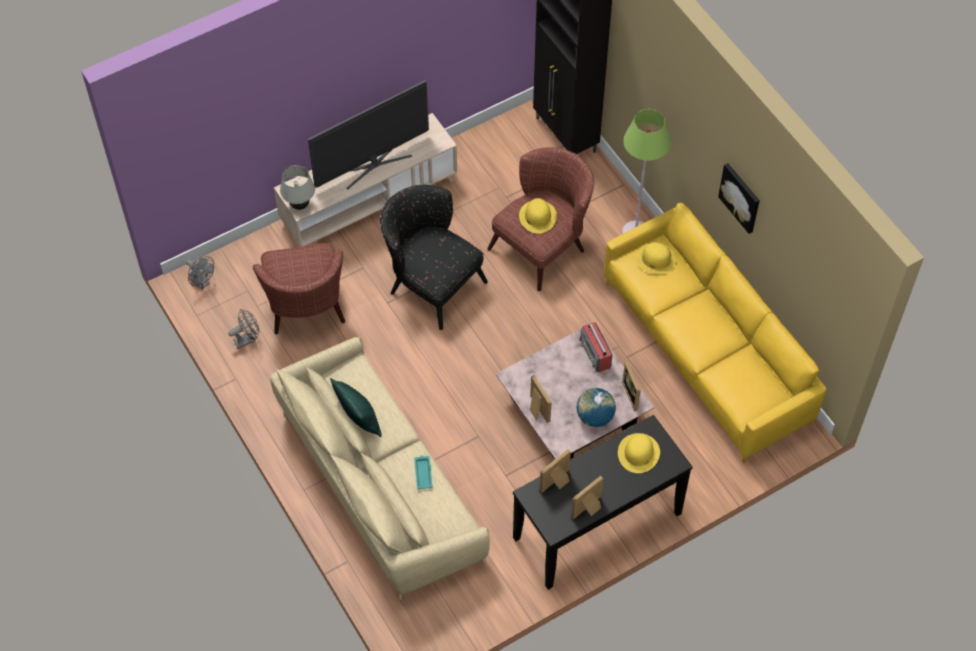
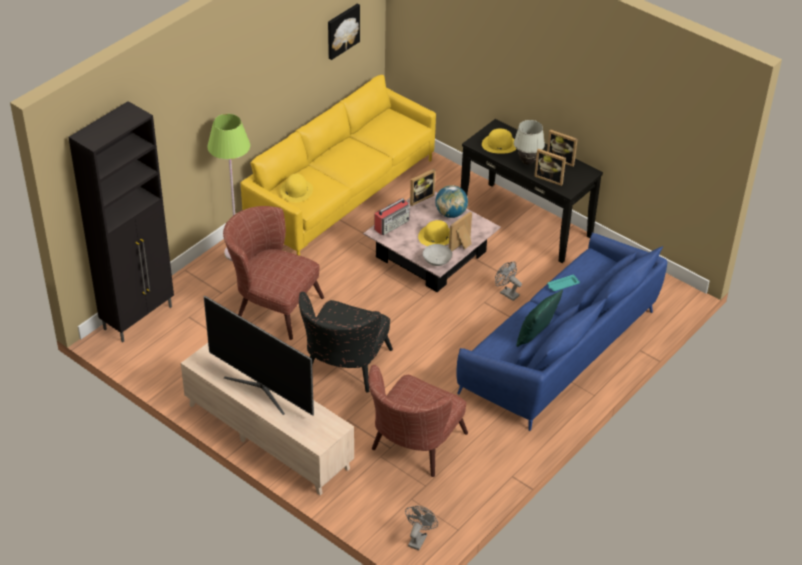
camera: 110 degrees left, 15 degrees down
(247, 339) = (465, 481): grey fan -> grey fan (506, 293)
(299, 205) = (334, 429): white table lamp -> white table lamp (527, 162)
(306, 309) = (413, 448): brown armchair -> brown armchair turned 150 degrees clockwise
(378, 484) = (562, 350): beige sofa -> blue sofa
(519, 377) = (436, 262): none -> grey bowl
(537, 216) = (279, 267): yellow hat -> yellow hat (436, 236)
(741, 197) = (280, 74): picture -> picture (342, 30)

